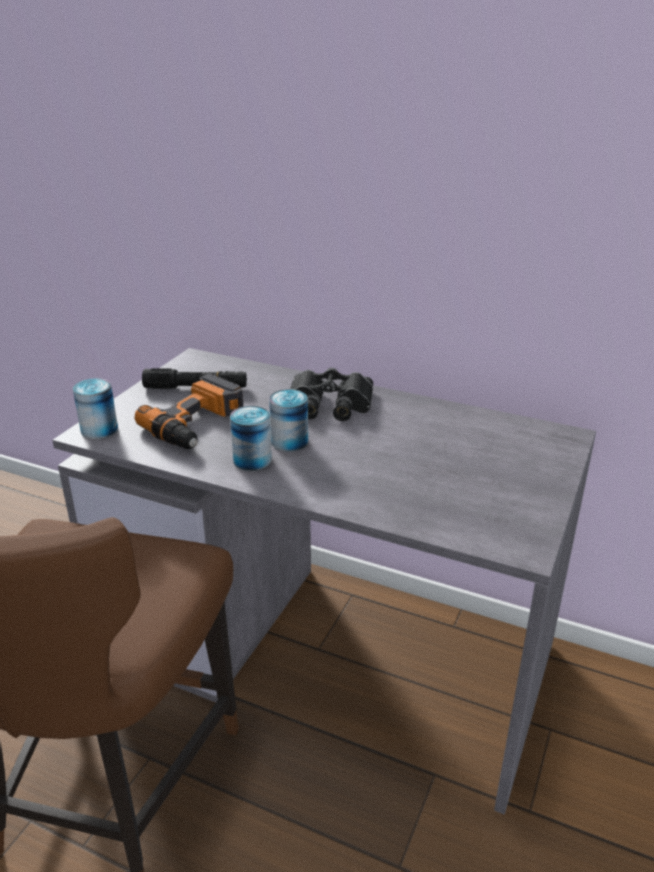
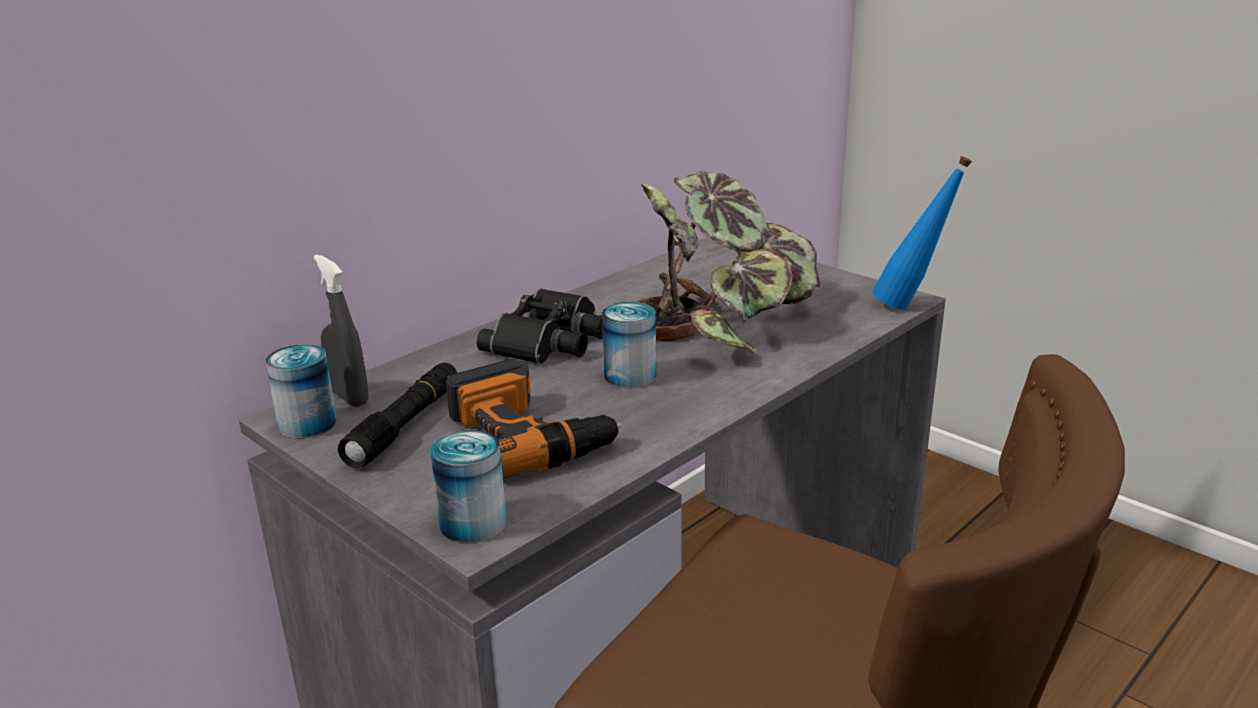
camera: 70 degrees left, 5 degrees down
(222, 366) = (349, 397): none -> grey spray bottle
(252, 460) = (661, 405): can -> can (307, 424)
(400, 462) = (721, 323): none -> potted plant
(508, 555) = (912, 306): none -> blue bottle

